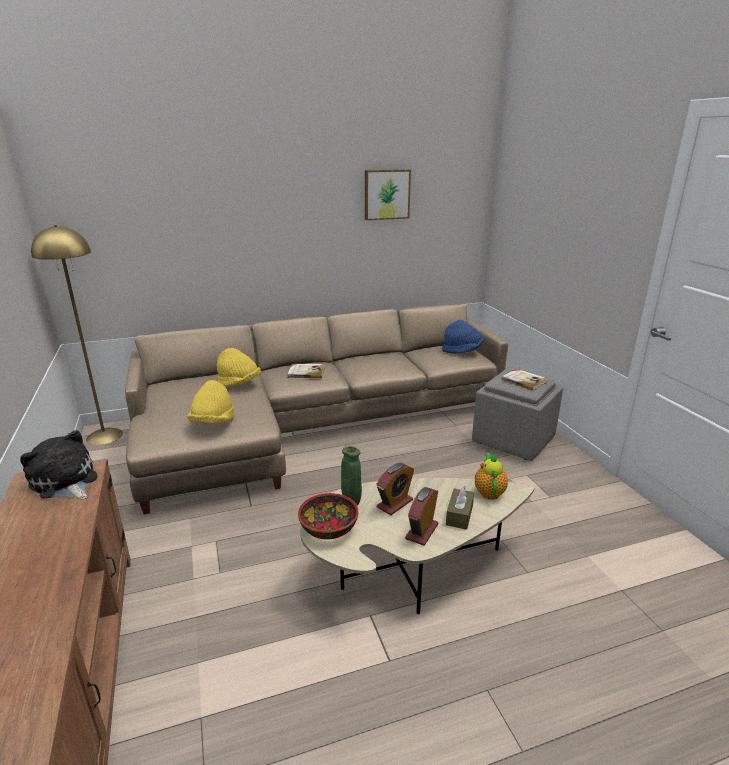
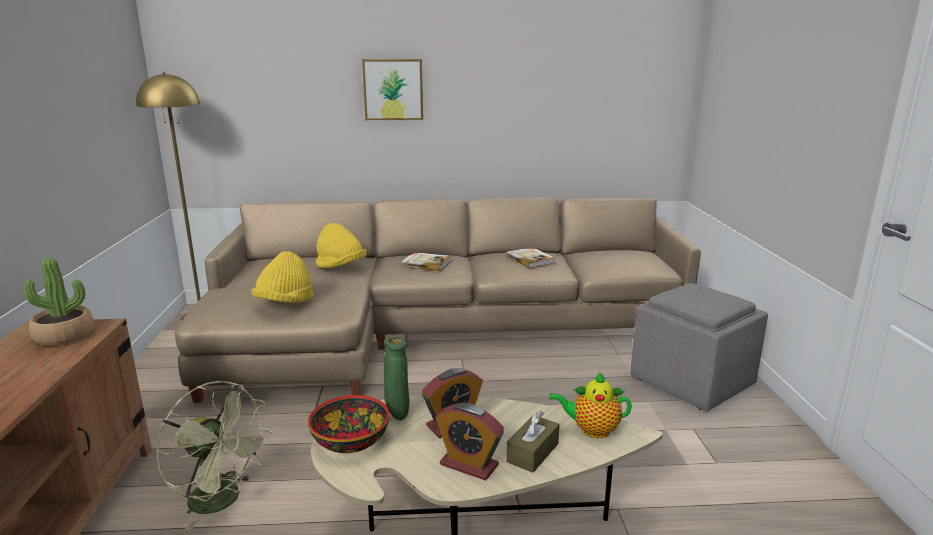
camera: 15 degrees right, 5 degrees down
(65, 482) = (64, 336): plush toy -> potted plant
(217, 590) = (223, 501): none -> green fan
(386, 194) = (555, 53): picture -> picture (393, 89)
(422, 531) = (469, 465): alarm clock -> alarm clock turned 105 degrees counterclockwise
(462, 351) = (639, 257): blue hat -> none
(489, 492) = (591, 430): teapot -> teapot turned 105 degrees counterclockwise
(524, 381) = (707, 298): book -> book (530, 259)

